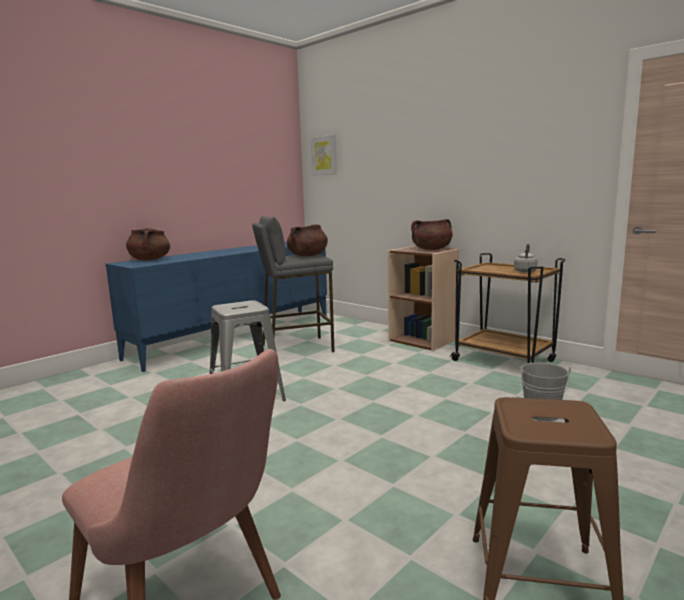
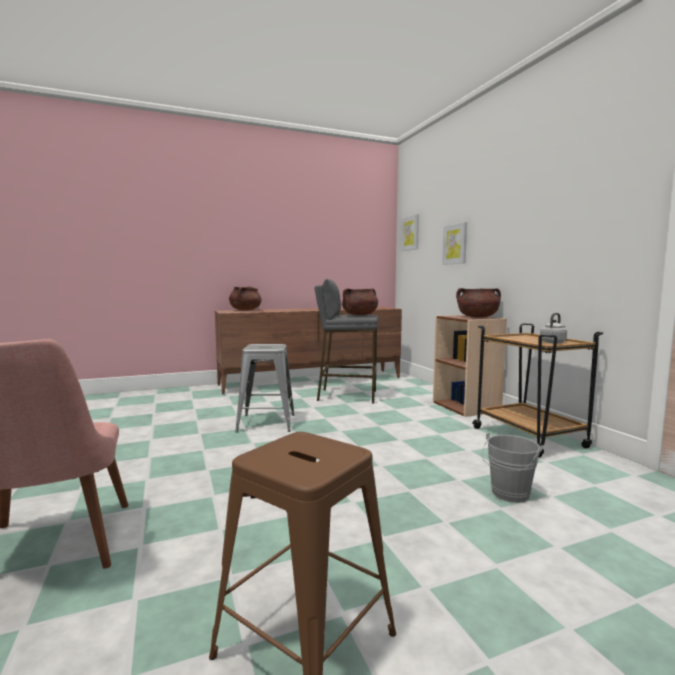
camera: 25 degrees right, 5 degrees down
(236, 336) = (312, 381): blue cabinet -> brown cabinet
(389, 171) = (455, 244): none -> picture

